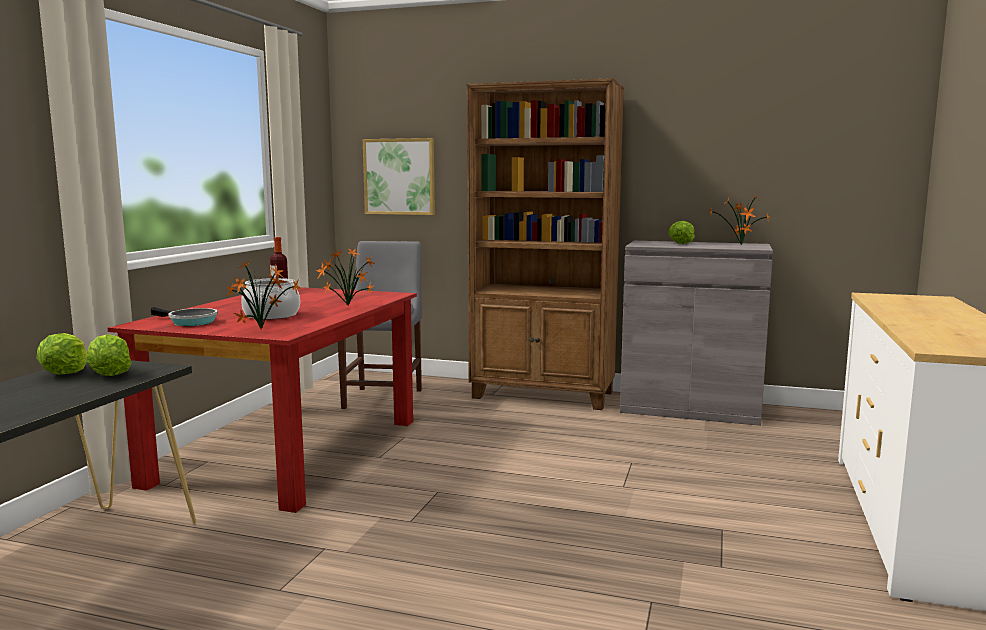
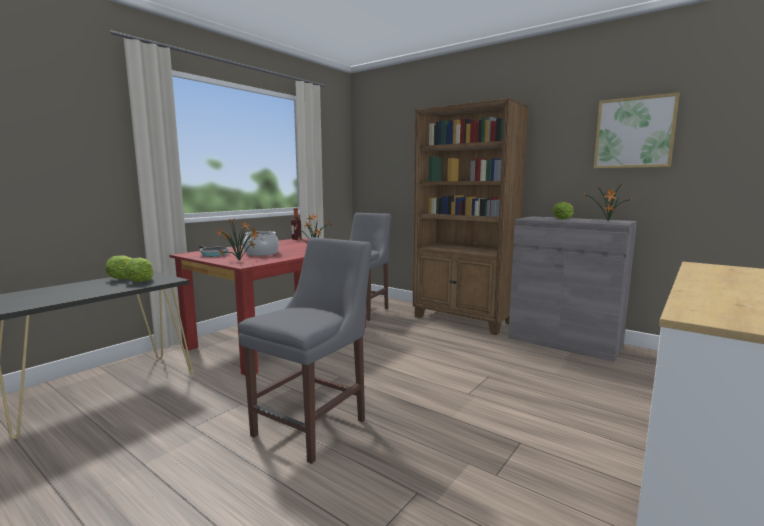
camera: 20 degrees right, 0 degrees up
(399, 176) = (387, 173): picture -> picture (634, 133)
(458, 556) = (314, 425): none -> grey chair

